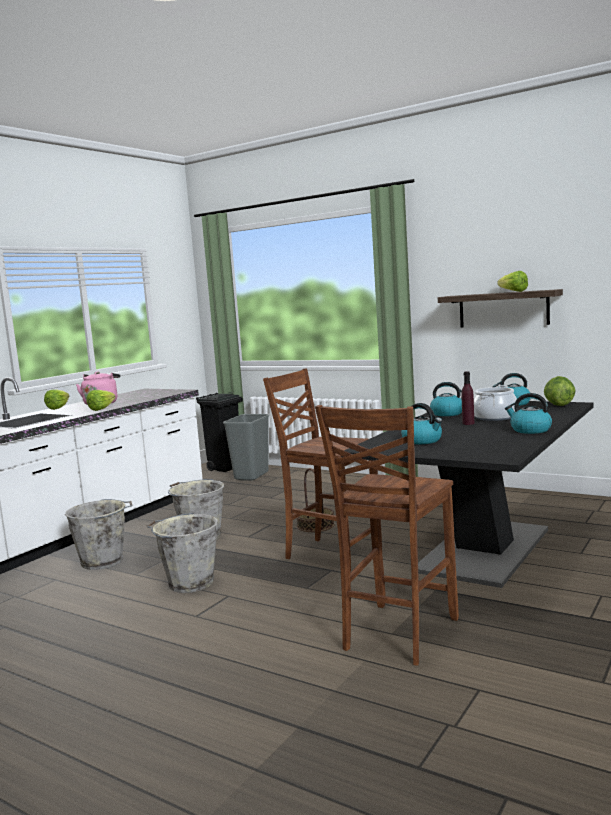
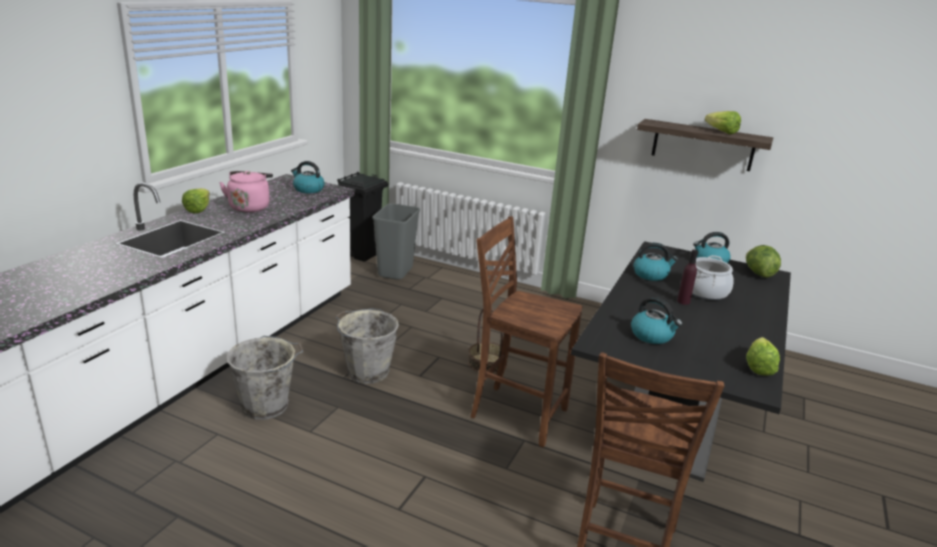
camera: 10 degrees left, 15 degrees up
(104, 408) = (259, 221): lettuce -> lettuce (759, 365)
(189, 583) = (375, 451): grey bucket -> none
(530, 430) = (756, 327): kettle -> kettle (308, 189)

